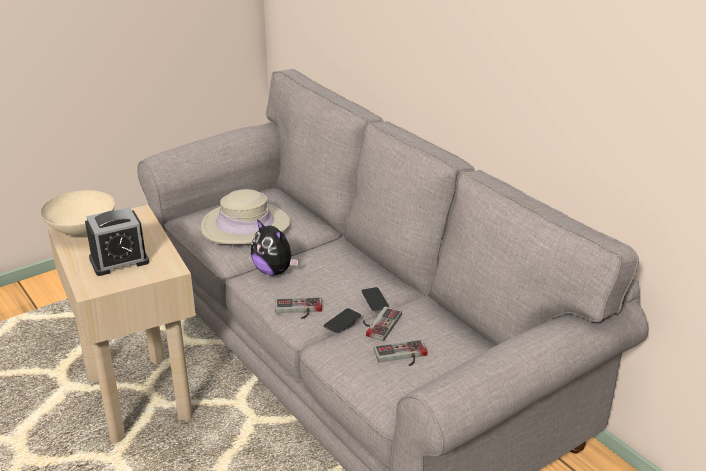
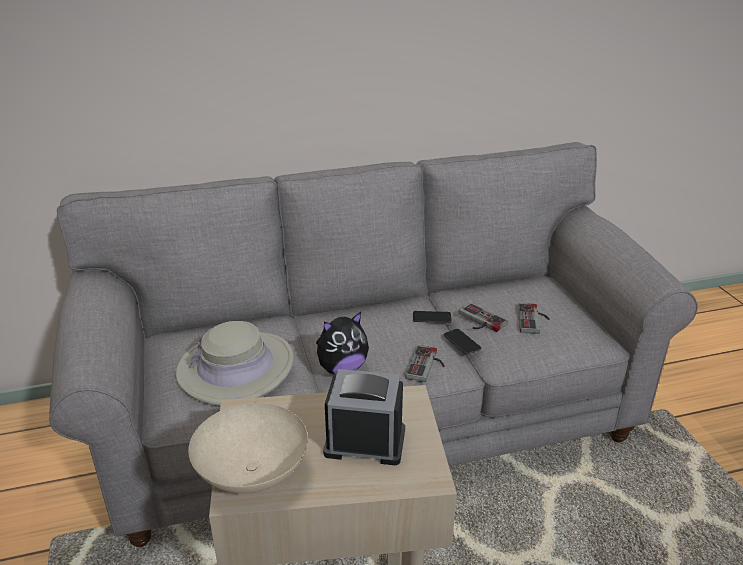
camera: 70 degrees left, 0 degrees up
(119, 260) = (365, 442): alarm clock -> alarm clock turned 75 degrees counterclockwise

